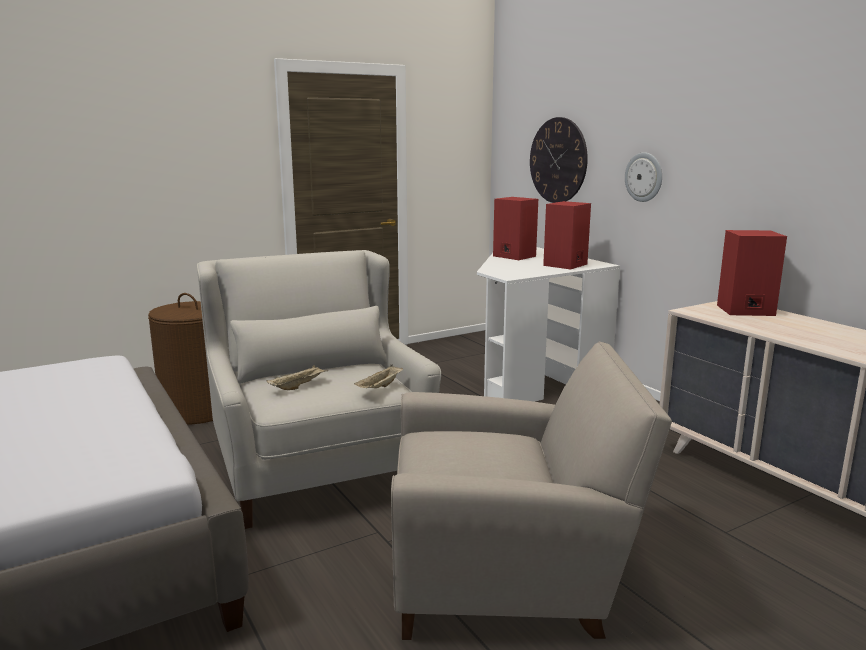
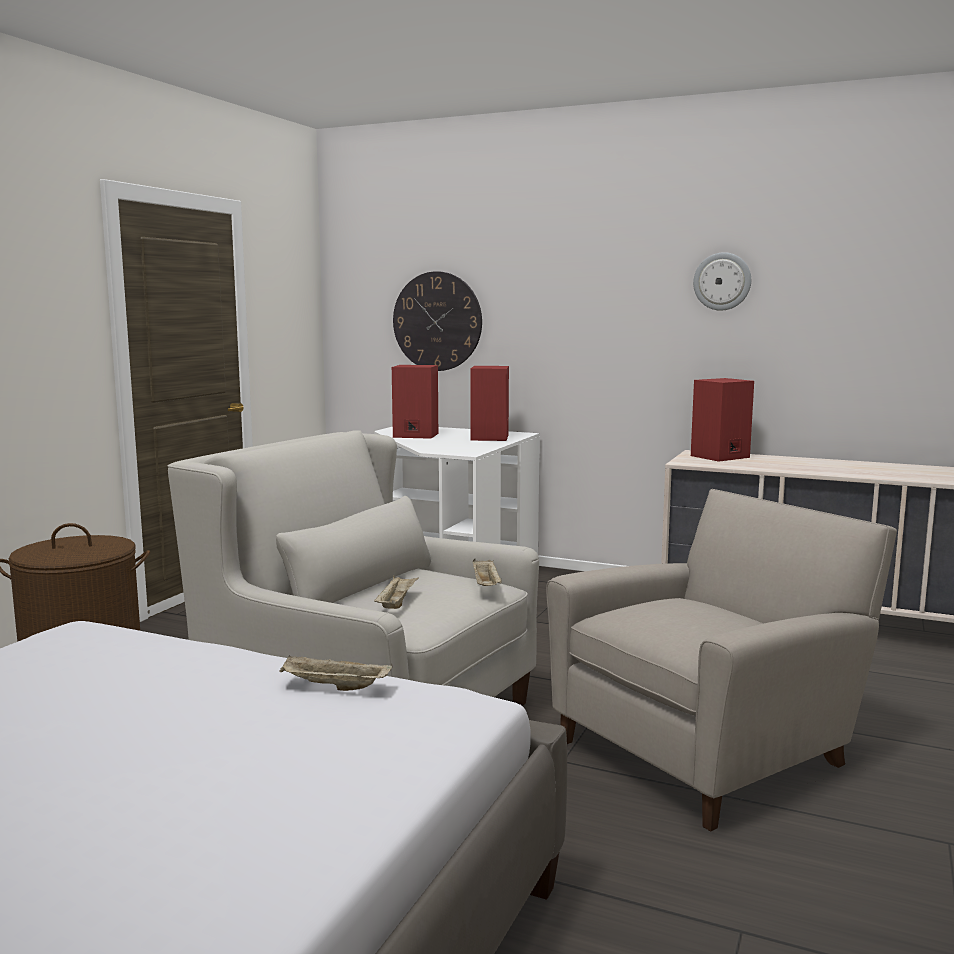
camera: 35 degrees left, 5 degrees down
(116, 433) = (333, 687): none -> beige tray
(644, 177) = (563, 334): wall clock -> wall clock (722, 281)

